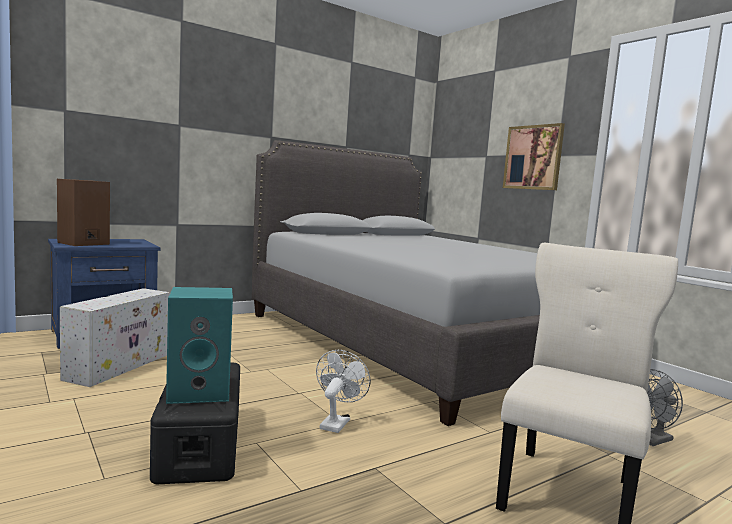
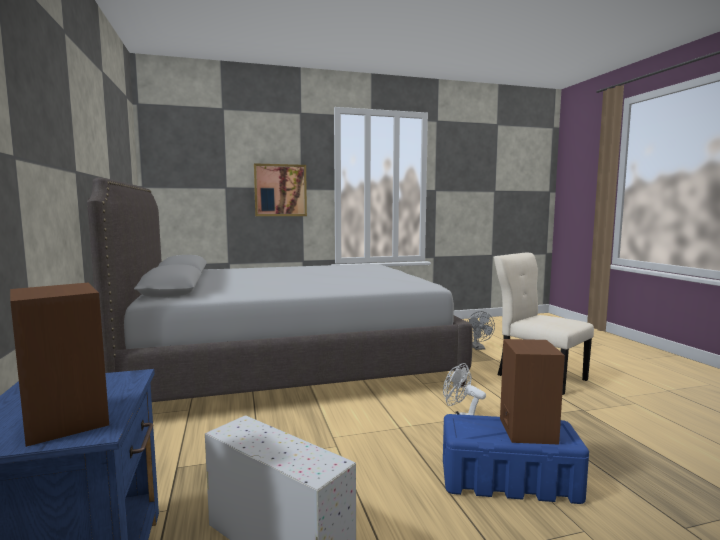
camera: 70 degrees left, 0 degrees up
(199, 444) = (509, 480): black storage box -> blue storage box
(201, 391) = (526, 430): turquoise speaker -> brown speaker

